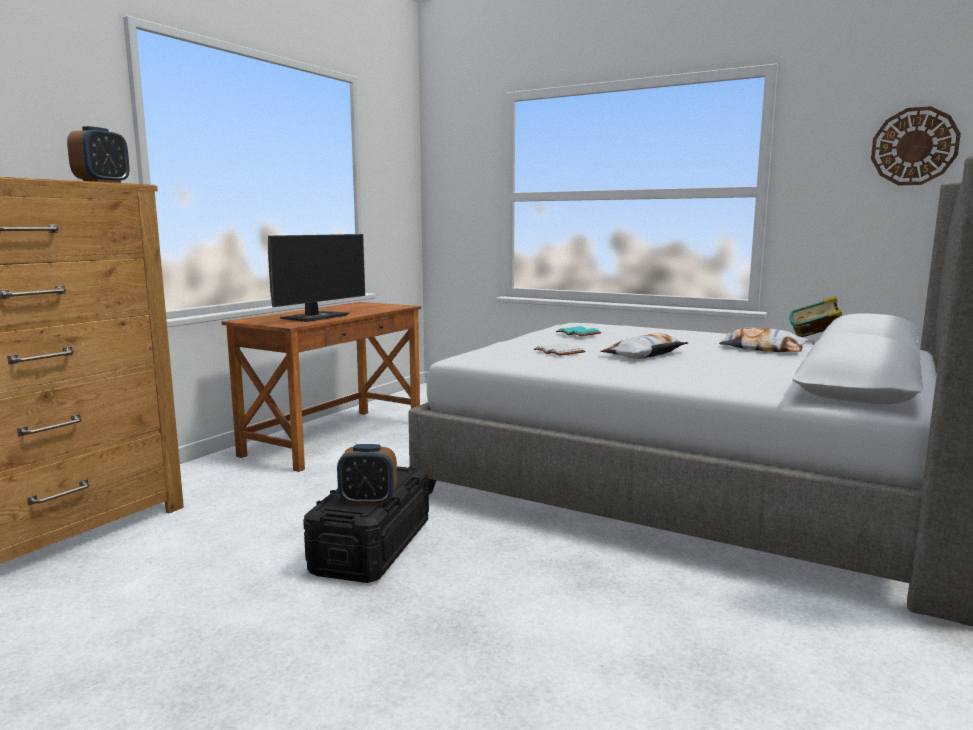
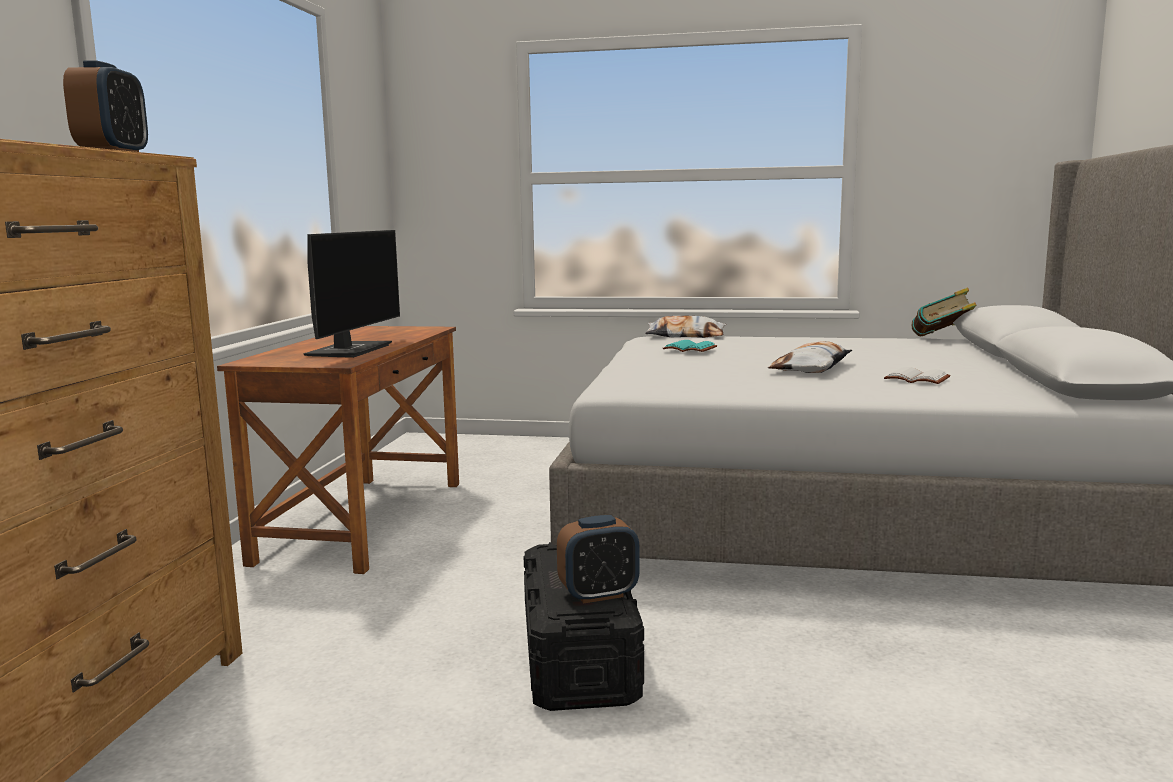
camera: 20 degrees left, 0 degrees up
(560, 352) = (713, 372): white book -> white book (918, 379)
(762, 348) = (912, 351): pillow -> pillow (685, 336)
(914, 146) = (1009, 123): wall clock -> none

